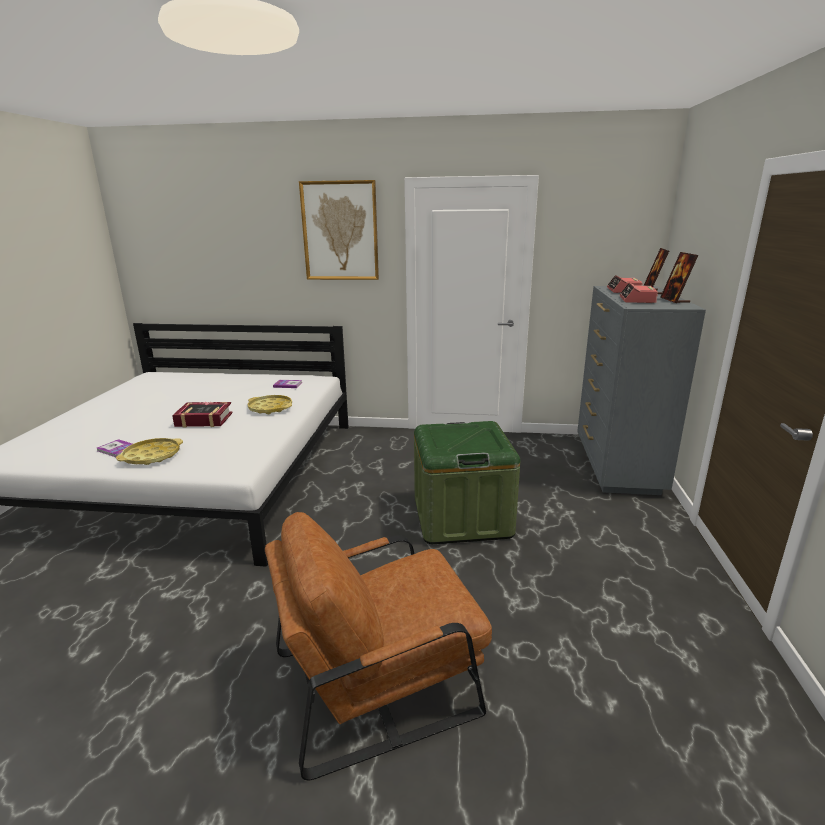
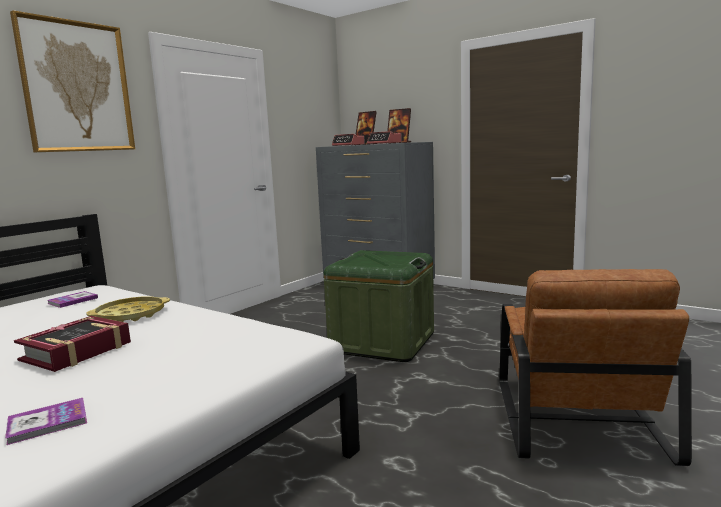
camera: 60 degrees left, 10 degrees down
(152, 456) = (148, 390): yellow tray -> none

